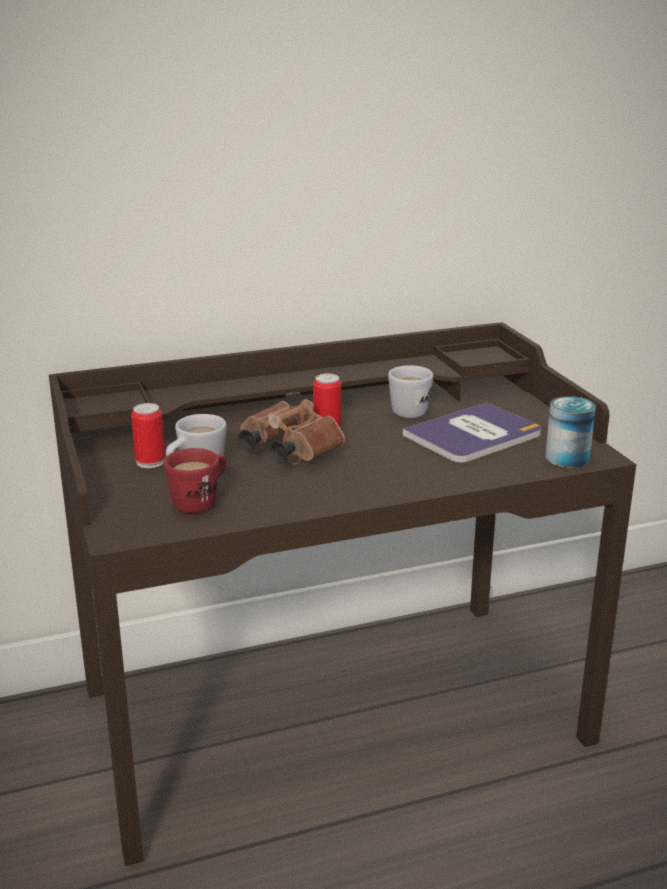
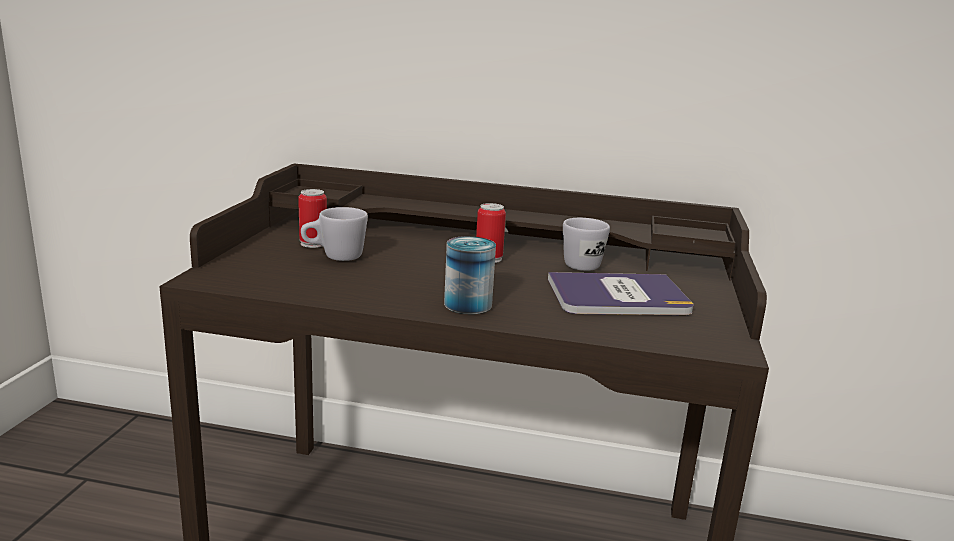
camera: 30 degrees right, 5 degrees down
(201, 502) = (299, 276): red mug -> none
(286, 451) = (427, 264): brown binoculars -> none
(567, 458) = (690, 340): can -> can (468, 304)

